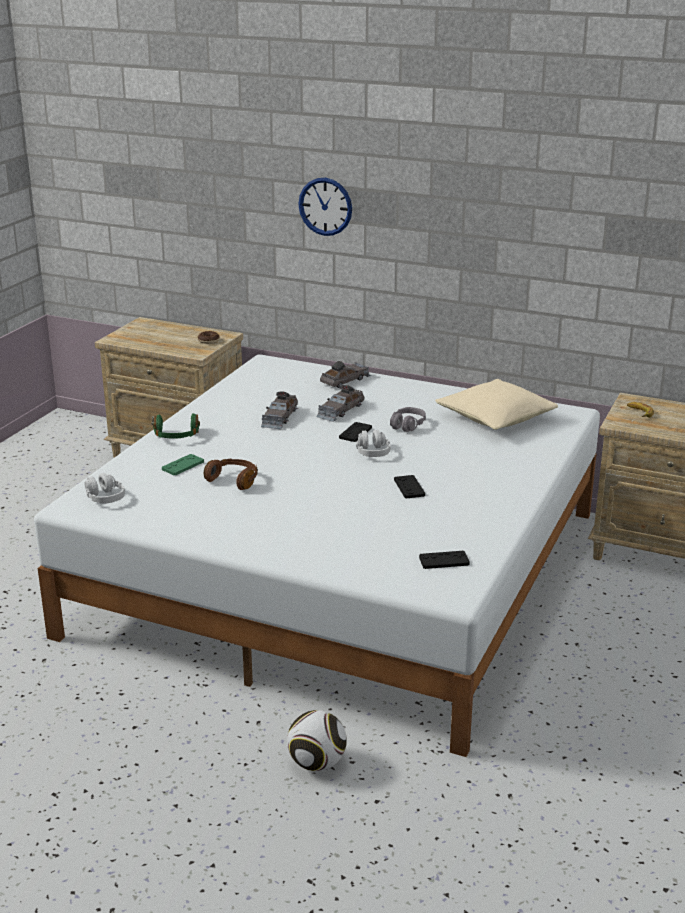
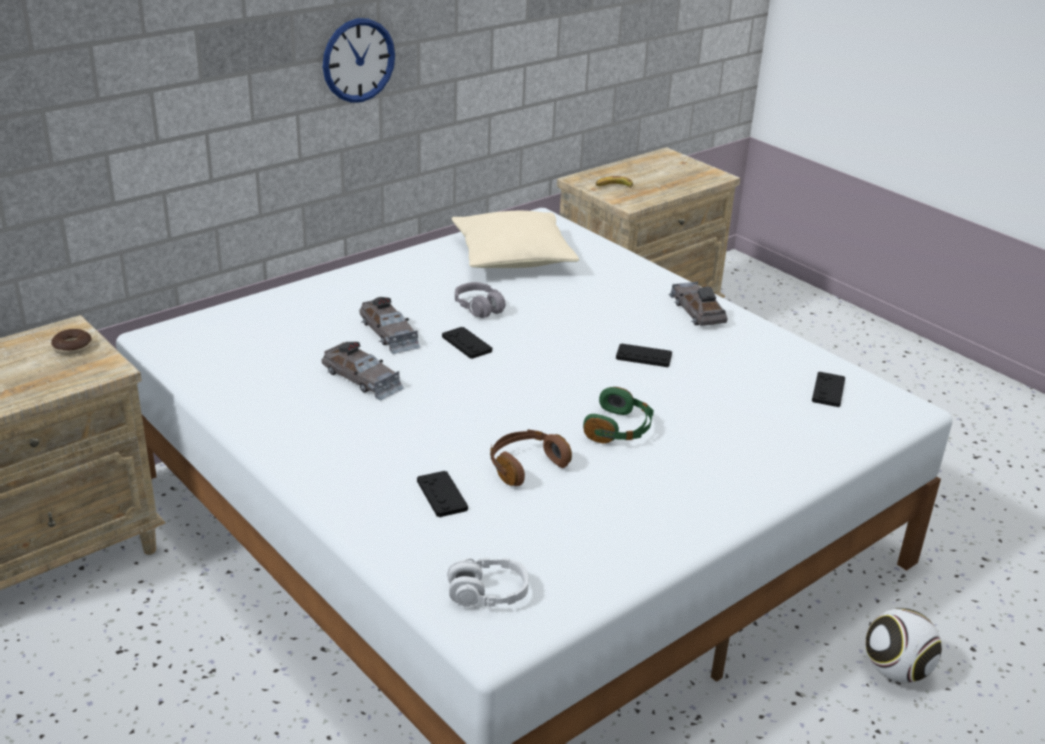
camera: 65 degrees left, 5 degrees up
(176, 436) = (335, 475): green headphones -> green headphones (619, 429)
(183, 465) = (442, 495): green game controller -> black game controller
(325, 206) = (190, 63): wall clock -> wall clock (358, 60)
(346, 380) = (301, 303): grey toy car -> grey toy car (696, 311)
(372, 452) = (530, 349): grey headphones -> none

